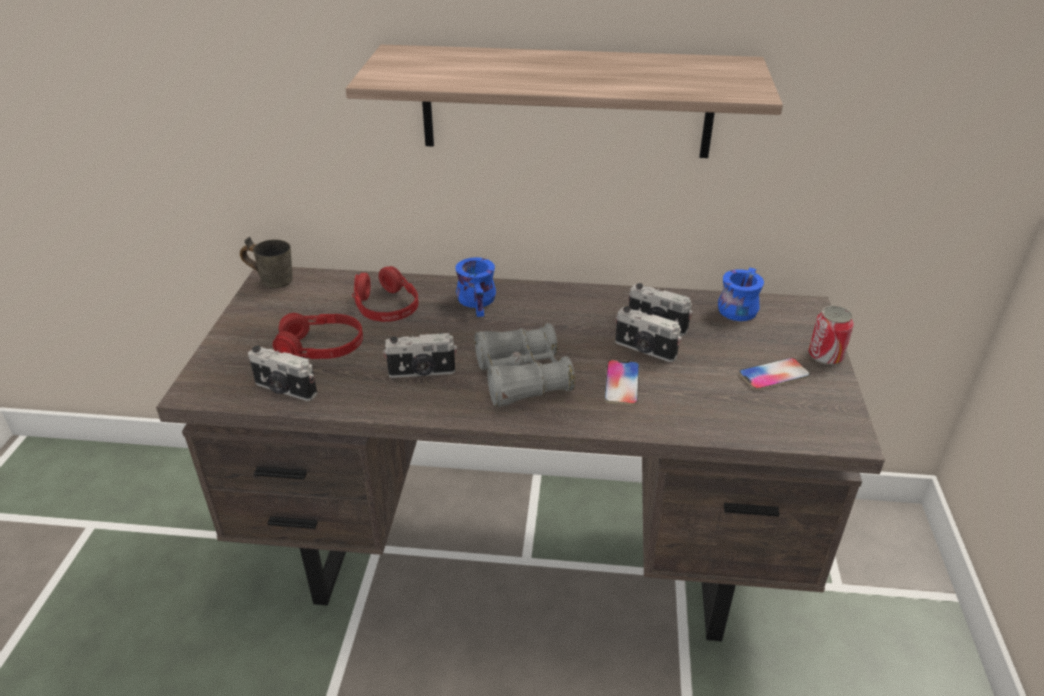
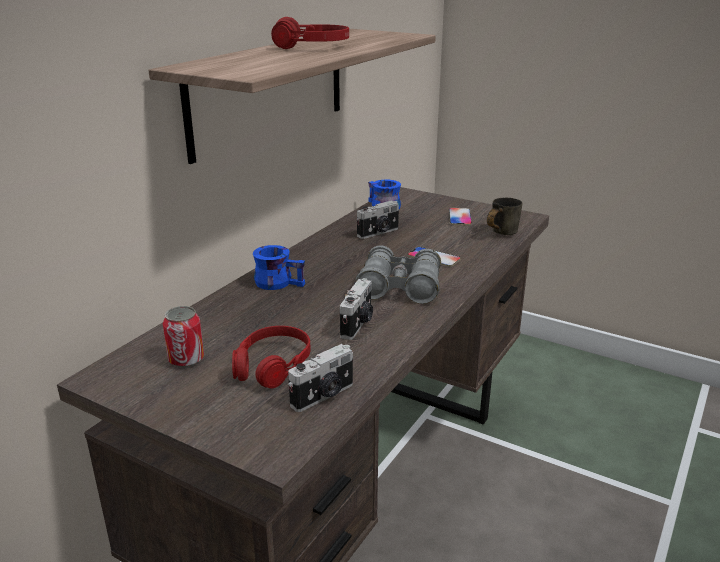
camera: 65 degrees left, 10 degrees down
(273, 279) = (106, 376): grey mug -> grey mug (498, 233)
(386, 307) = (240, 323): red headphones -> red headphones (311, 46)
(644, 350) = (403, 243): camera -> none
(825, 356) = (452, 202): can -> can (186, 359)

